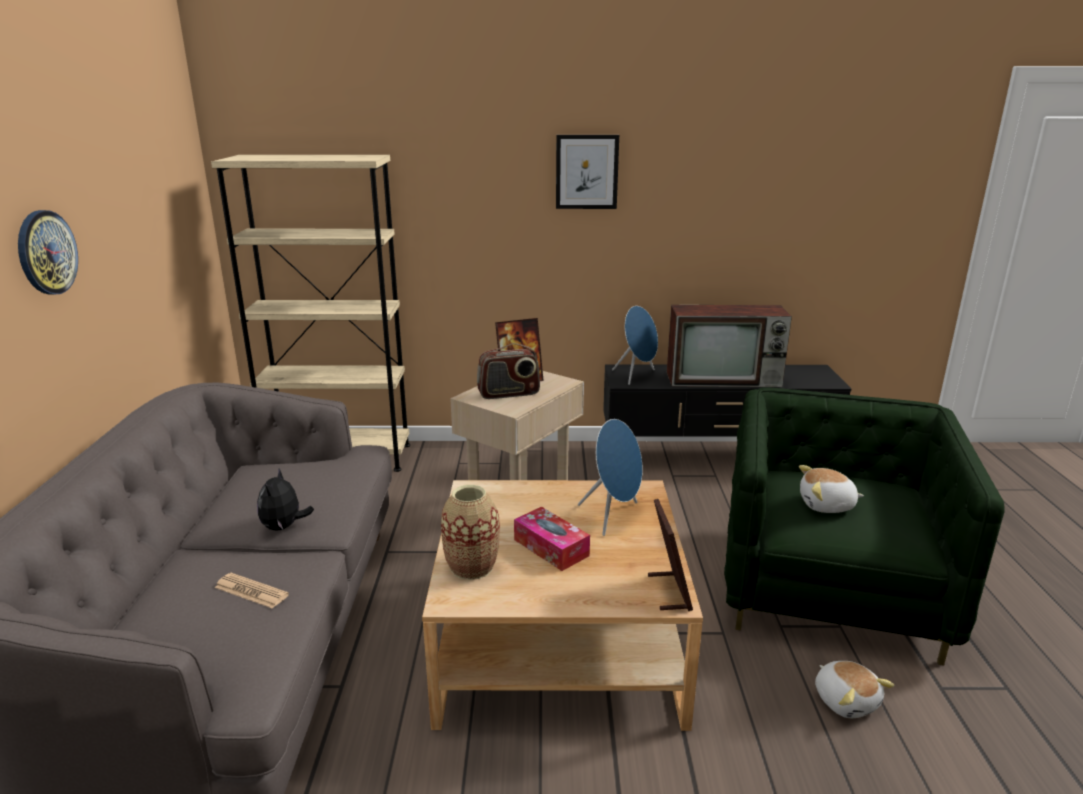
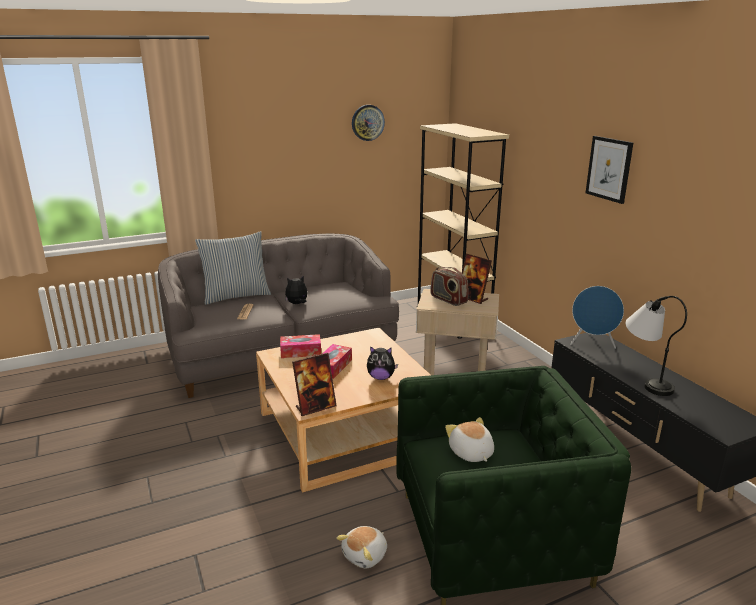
camera: 65 degrees right, 0 degrees up
(46, 252) = (295, 156): wall clock -> wall clock (367, 122)
(136, 592) = (236, 296): none -> pillow
(472, 567) = (301, 352): vase -> tissue box
(613, 516) = (381, 377): blue speaker -> plush toy
(725, 379) = (645, 379): television -> table lamp

